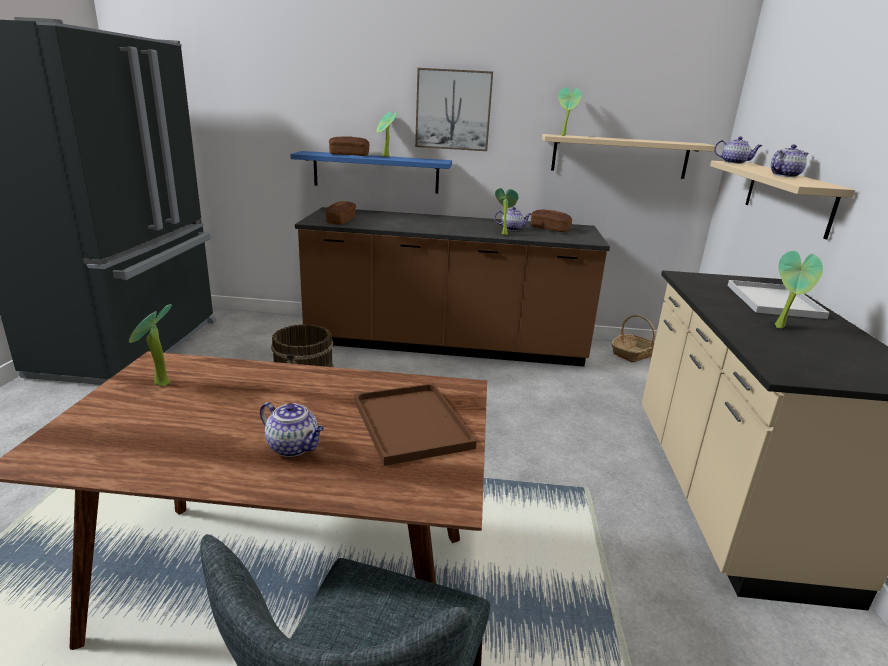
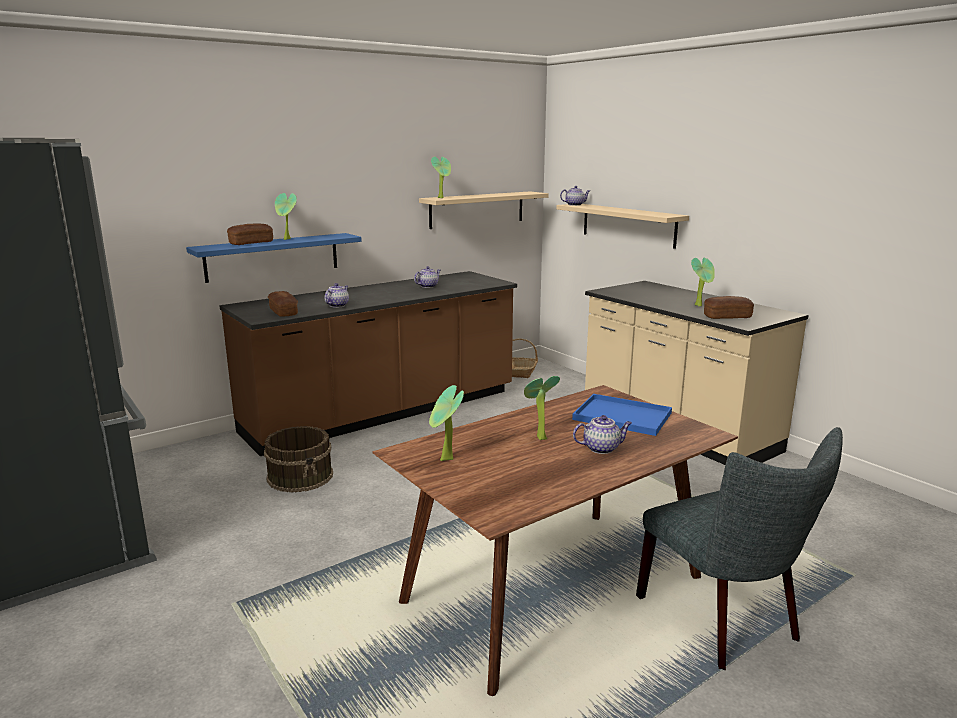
camera: 40 degrees left, 5 degrees down
(413, 424) = (624, 416): brown tray -> blue tray
(453, 110) = (342, 185): picture -> none
(503, 234) = (434, 291): potted plant -> potted plant (538, 438)
(550, 228) = (451, 280): bread -> bread (727, 317)
(775, 301) = (670, 293): white tray -> none
(785, 175) = (634, 211): teapot -> teapot (337, 305)

